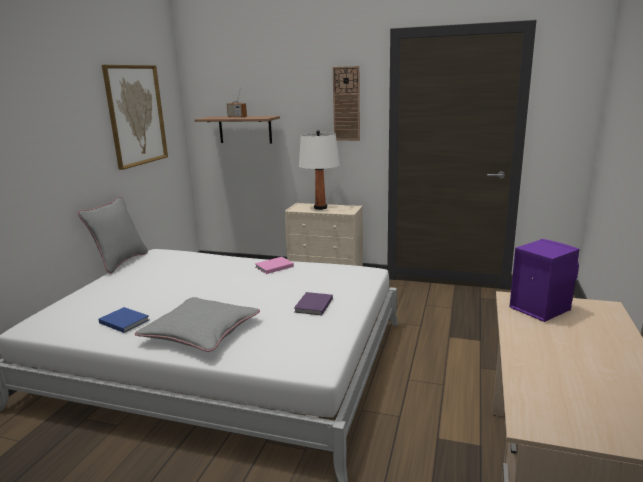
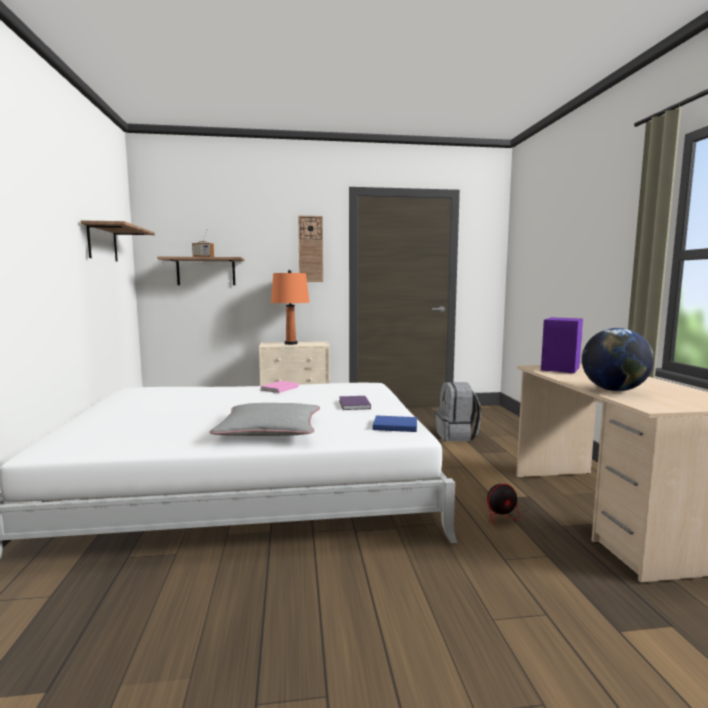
camera: 25 degrees left, 10 degrees down
(120, 262) = (96, 398): grey pillow -> none
(124, 321) = (169, 433): blue book -> blue book (394, 425)
(136, 115) = (102, 243): picture -> shelf
(320, 208) = (290, 343): white table lamp -> orange table lamp
(430, 460) = (503, 512): none -> fan
(475, 336) = (457, 436): none -> grey backpack
(539, 373) = (614, 390): none -> globe

